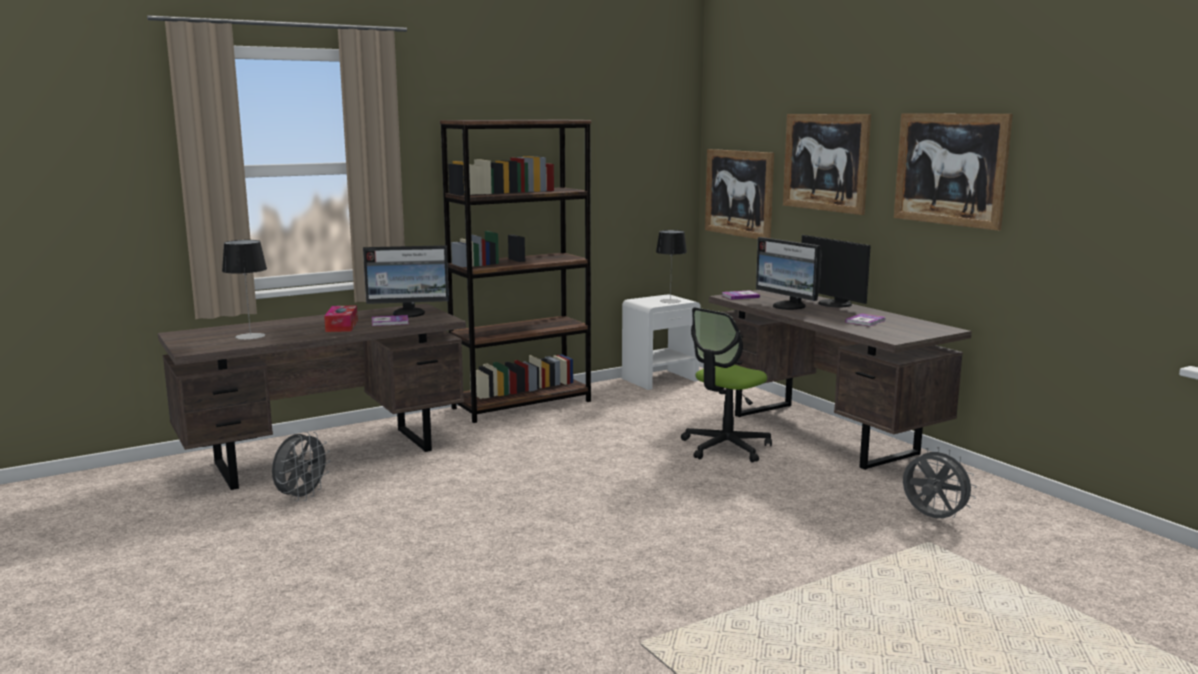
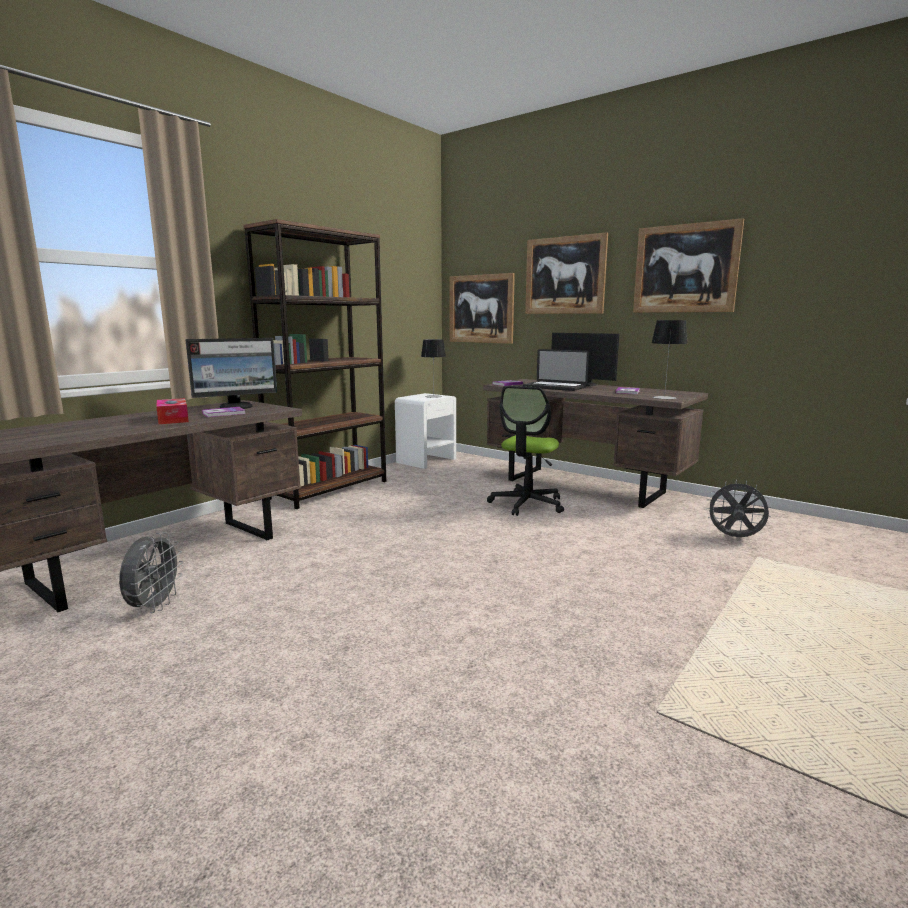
camera: 20 degrees left, 0 degrees up
(250, 336) = (67, 433): table lamp -> table lamp (664, 398)
(788, 306) = (554, 387): monitor -> laptop

